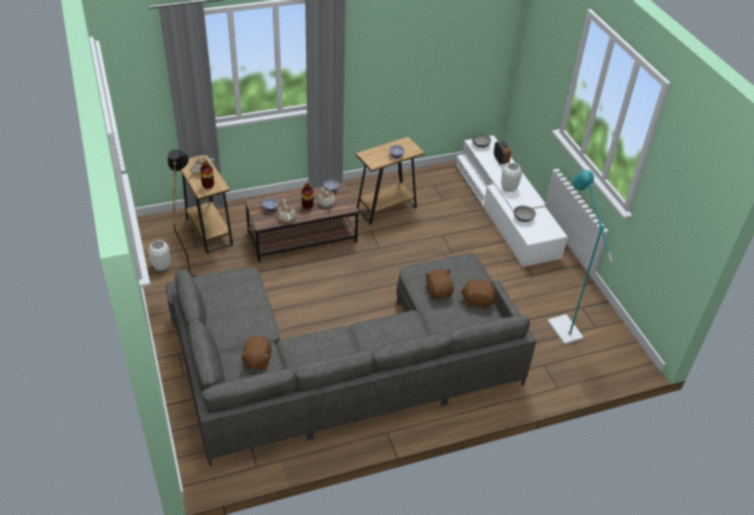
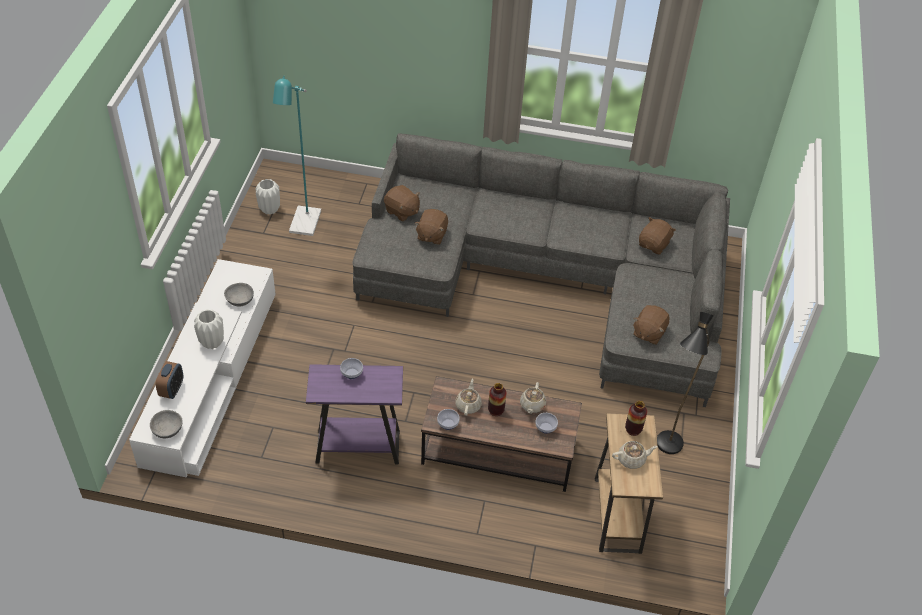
camera: 150 degrees left, 5 degrees up
(162, 266) = (698, 485): white vase -> white vase (269, 209)
(229, 284) = (648, 332): none -> brown plush toy
(386, 208) = (358, 447): brown side table -> purple side table

